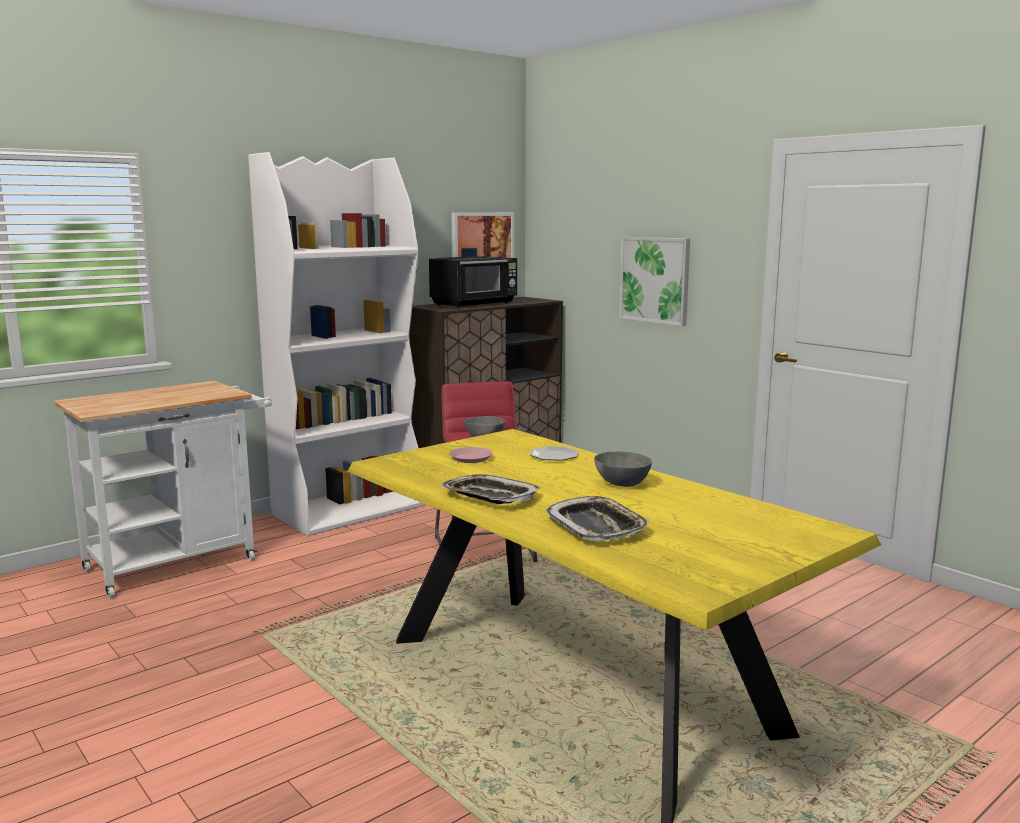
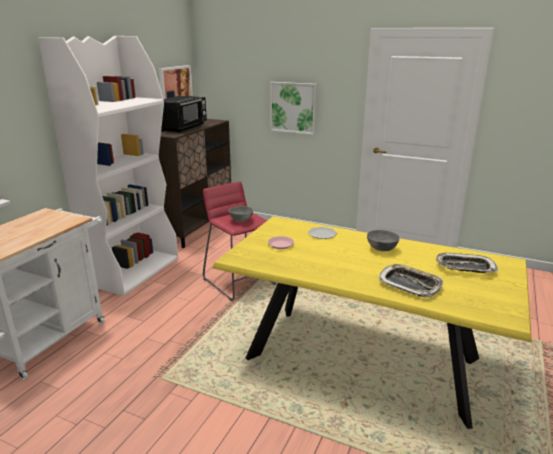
camera: 25 degrees left, 10 degrees up
(489, 496) = (329, 273): tray -> tray (464, 267)

